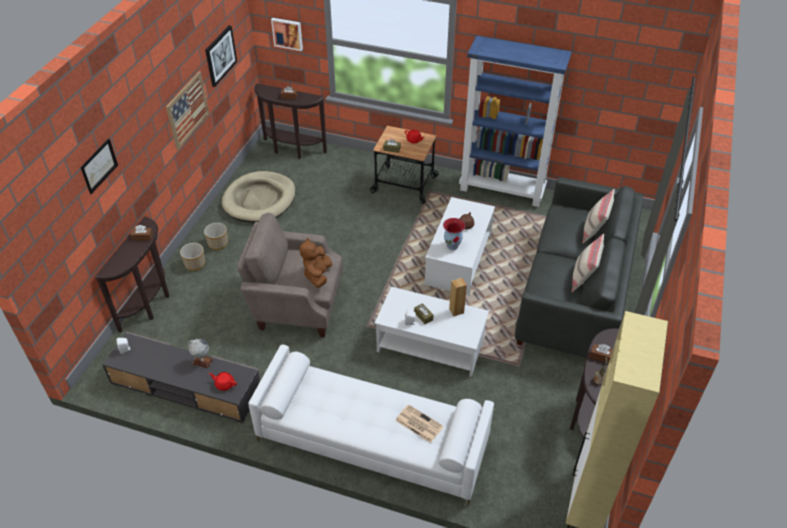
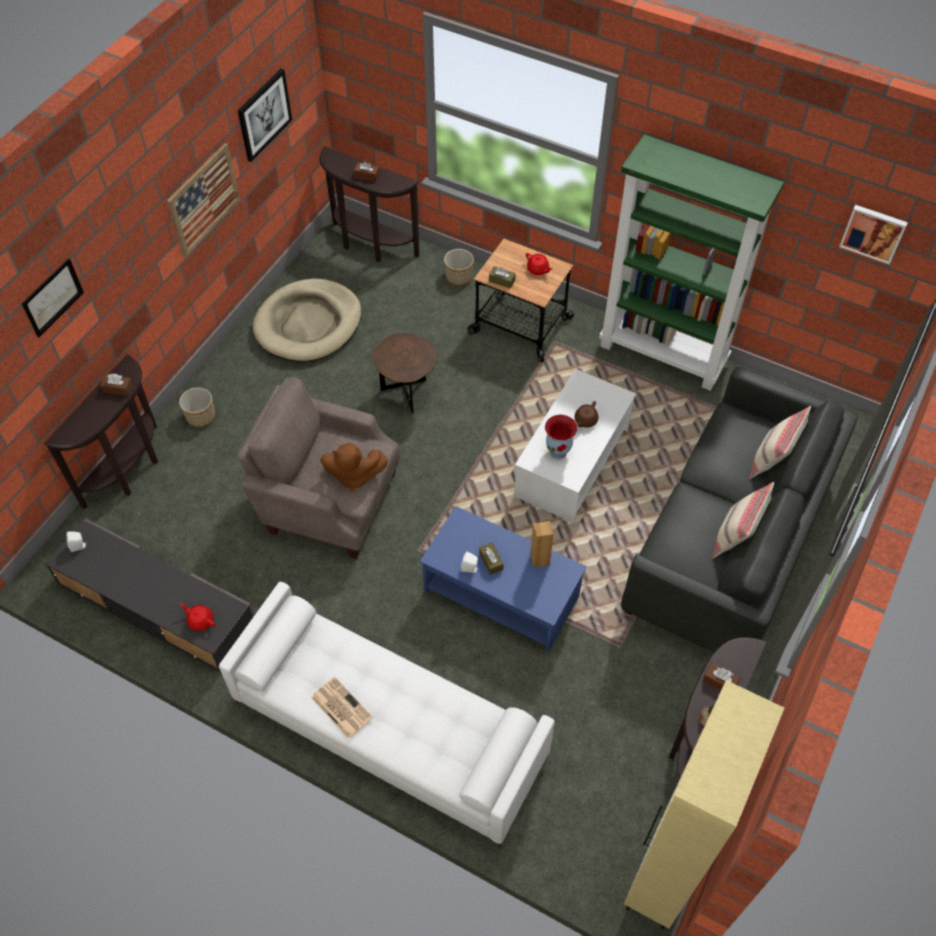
camera: 10 degrees right, 10 degrees up
(202, 361) = (177, 580): globe -> none
(218, 243) = (238, 388): planter -> planter (459, 276)
(287, 33) = (371, 82): picture -> picture (873, 232)
(317, 275) = (354, 476): brown plush toy -> brown plush toy turned 105 degrees counterclockwise
(337, 234) = (407, 396): none -> brown side table
(418, 423) = (446, 729): newspaper -> newspaper (340, 707)
(430, 345) = (500, 594): white coffee table -> blue coffee table
(502, 190) = (663, 354): blue bookcase -> green bookcase

